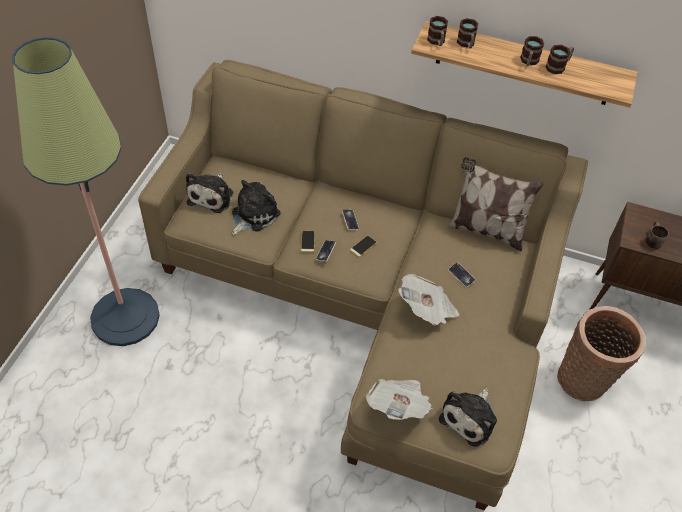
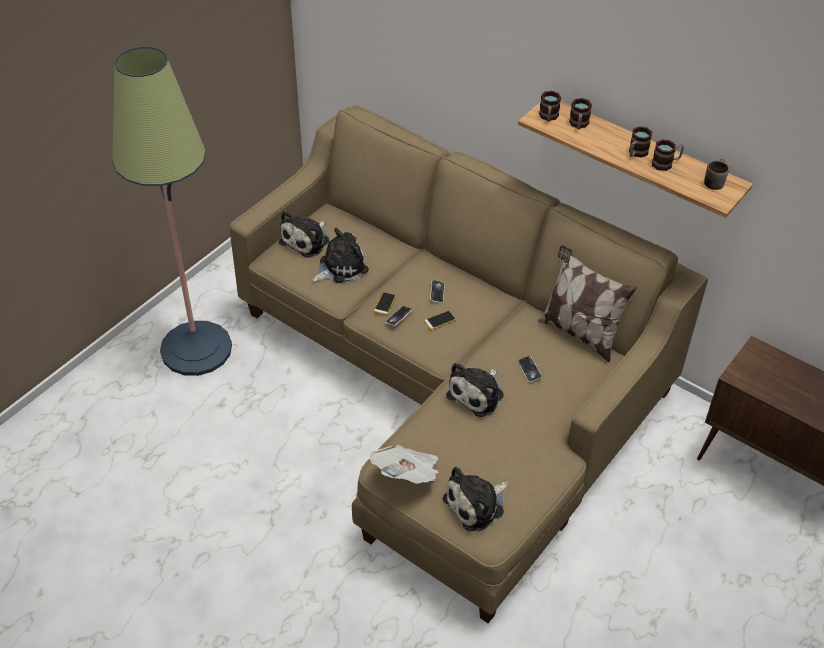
camera: 20 degrees right, 5 degrees down
(427, 310) = (477, 394): newspaper -> plush toy
(585, 380) = (660, 528): basket -> none
(651, 240) = (759, 380): brown mug -> brown mug (713, 181)

